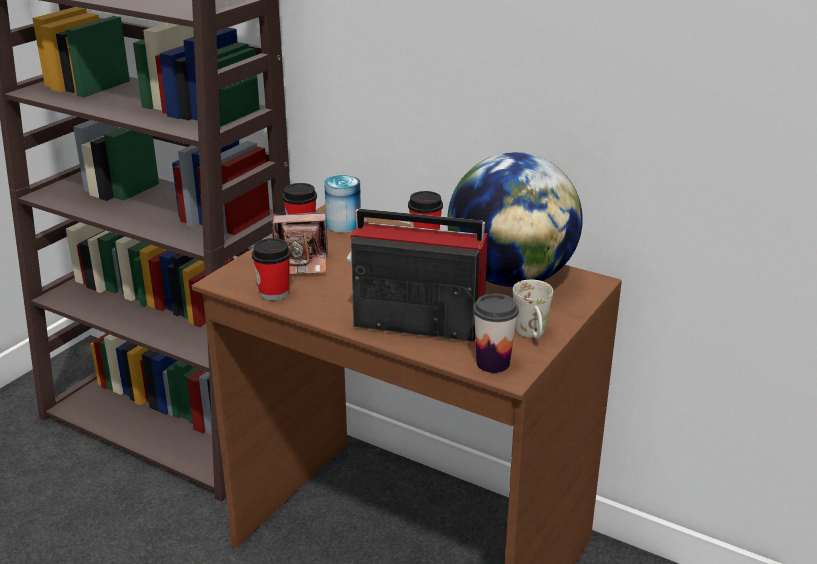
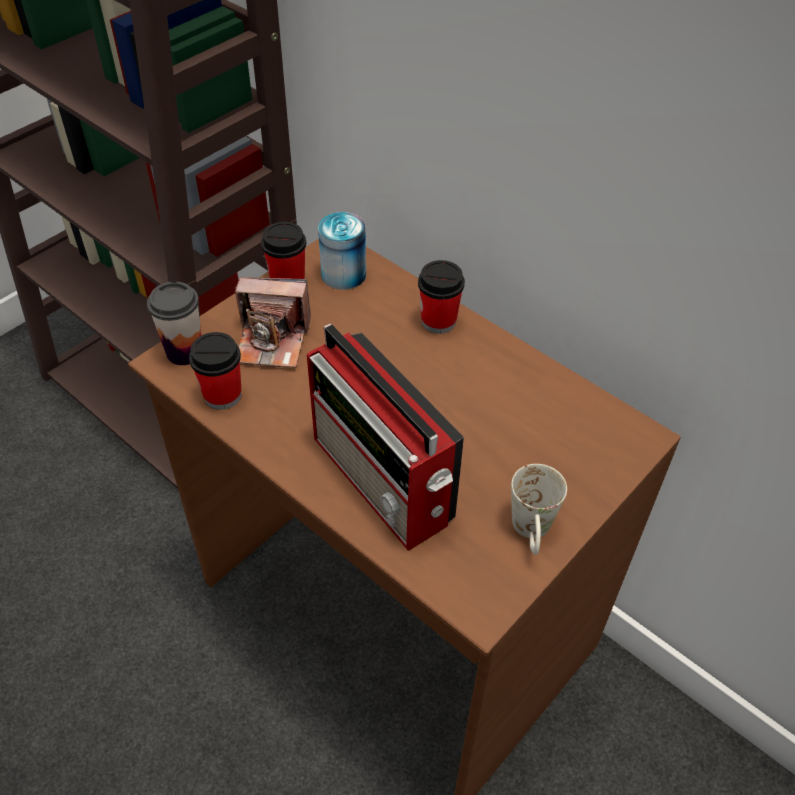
camera: 10 degrees right, 20 degrees up
(414, 323) = (383, 482): radio -> radio turned 150 degrees counterclockwise
(493, 363) = (464, 582): cup -> cup (184, 352)
(511, 278) = (531, 413): globe -> none

